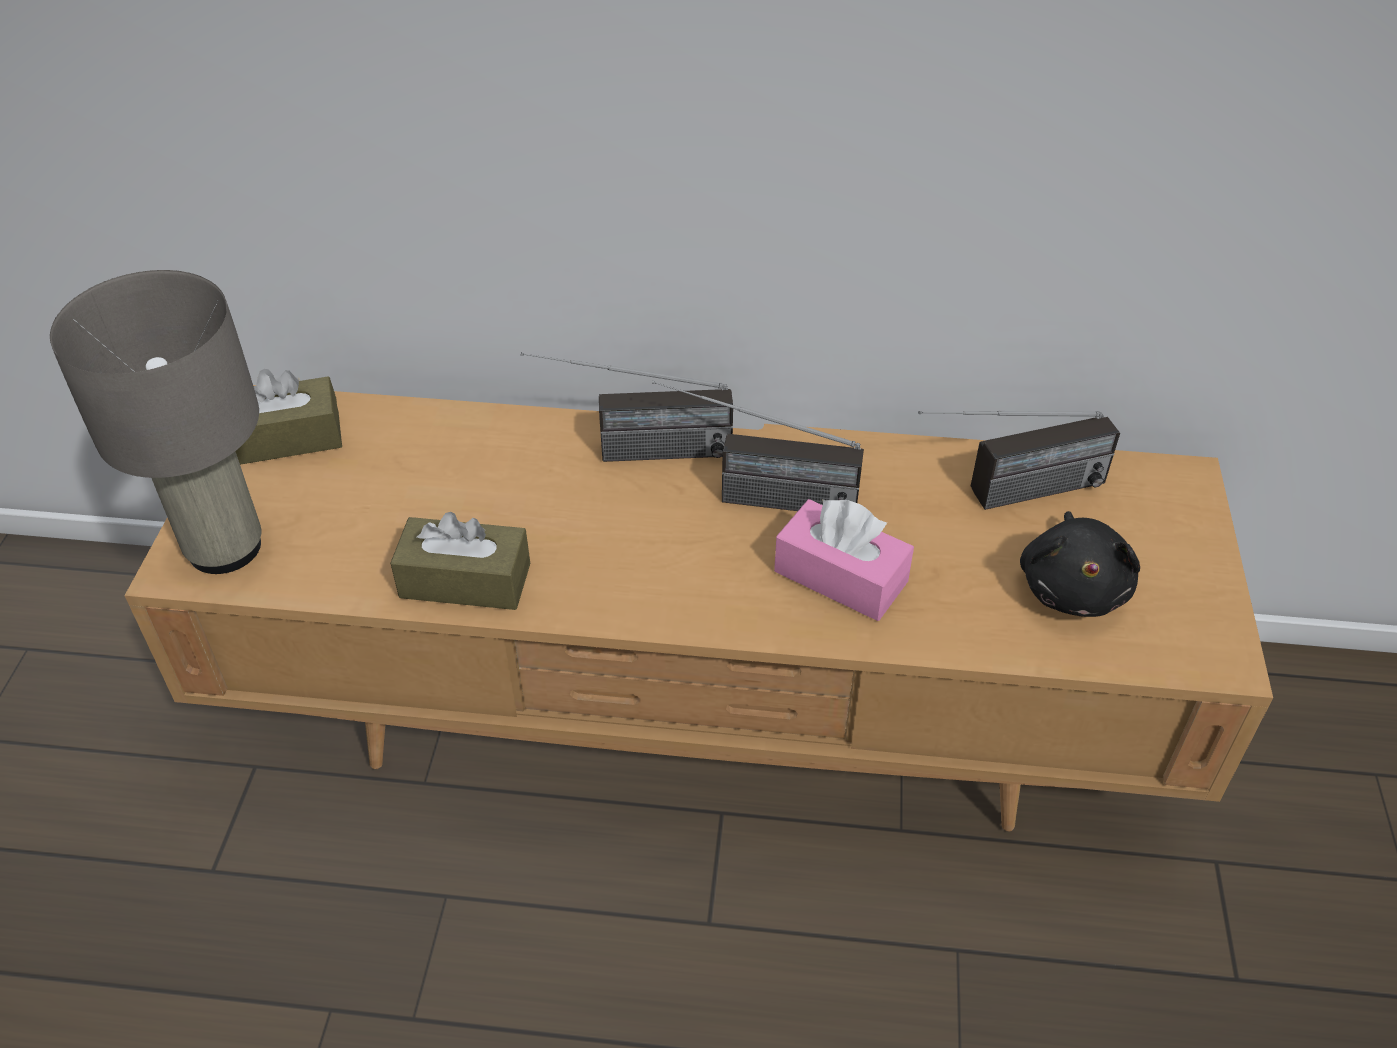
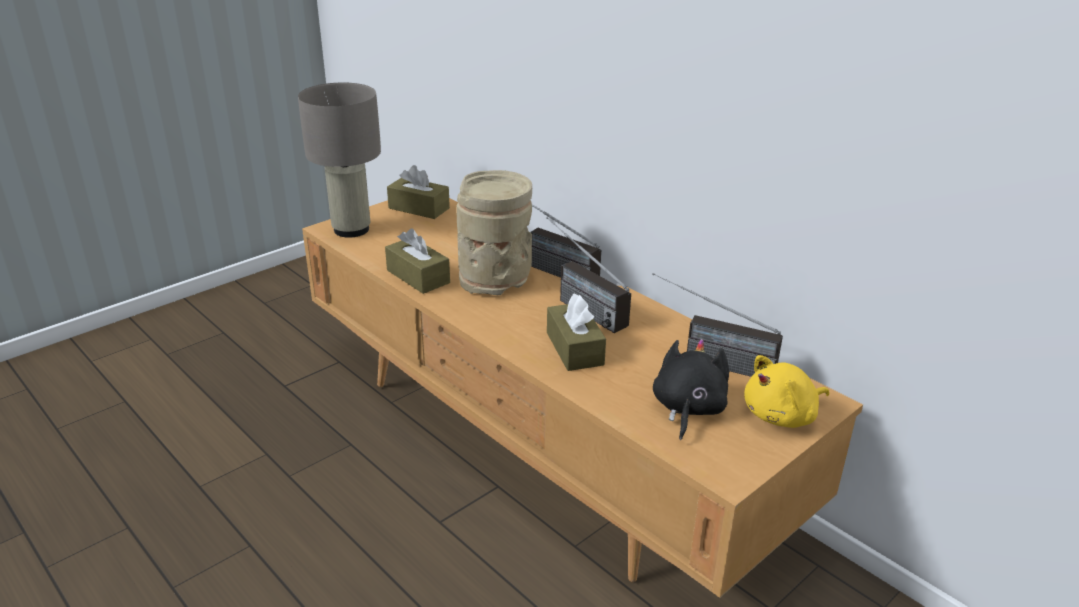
camera: 40 degrees right, 15 degrees down
(590, 517) = (496, 280): none -> beige vase
(840, 576) = (574, 348): pink tissue box -> brown tissue box
(1073, 587) = (687, 409): black plush toy -> black plush toy turned 150 degrees clockwise
(1170, 529) = (782, 416): none -> yellow plush toy

